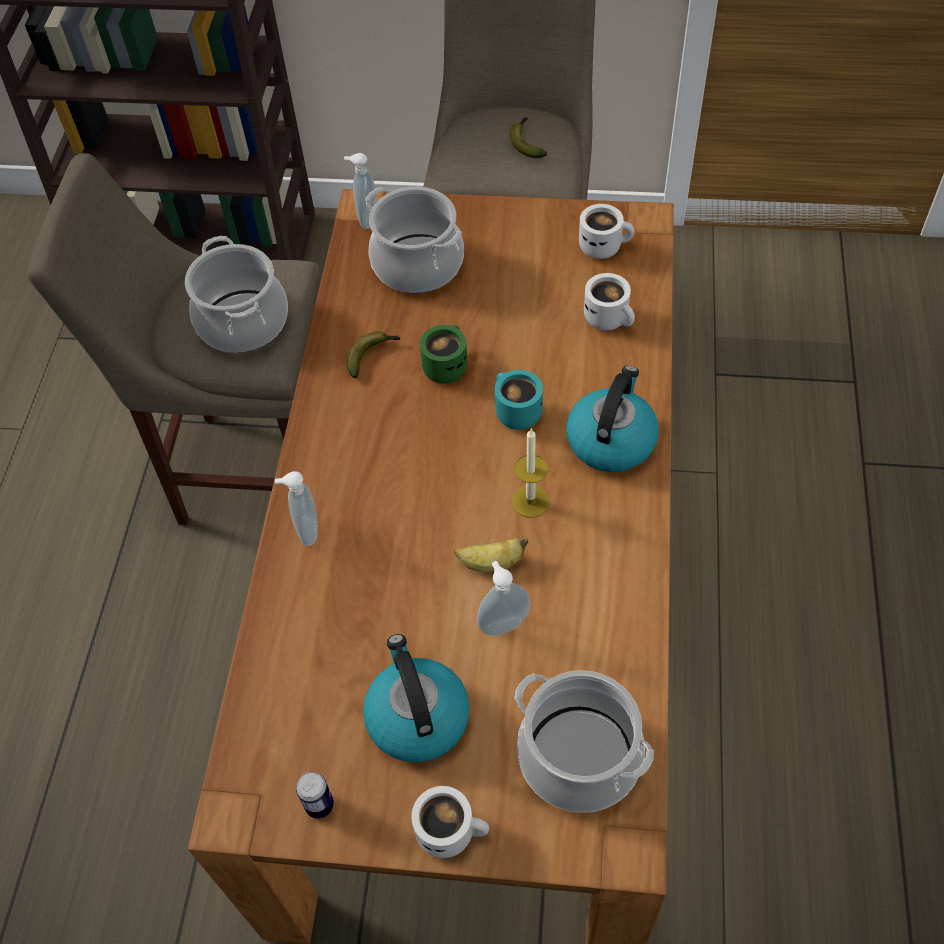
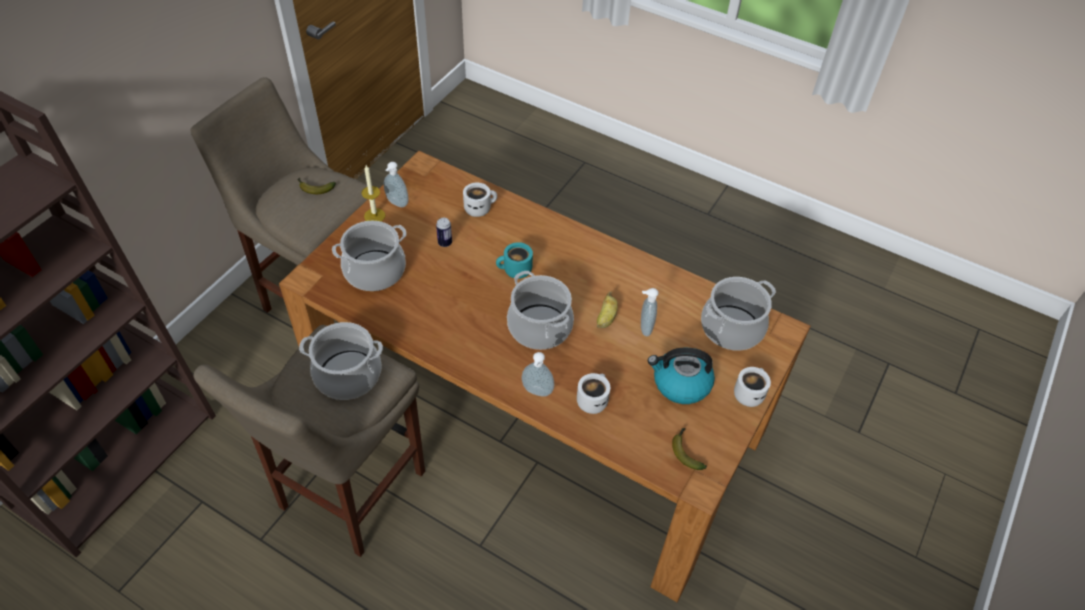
camera: 70 degrees left, 5 degrees down
(319, 805) = (712, 444): can -> can (445, 243)
(366, 219) = (316, 281): soap dispenser -> soap dispenser (396, 204)
(372, 355) = (429, 317): banana -> banana (686, 451)
(426, 485) = (539, 327): none -> cooking pot
(445, 365) = (461, 288): green mug -> none
(530, 501) = (577, 288): candle -> candle (374, 216)
(603, 245) = (426, 189): white mug -> white mug (592, 399)
(611, 440) = (559, 241): kettle -> none

